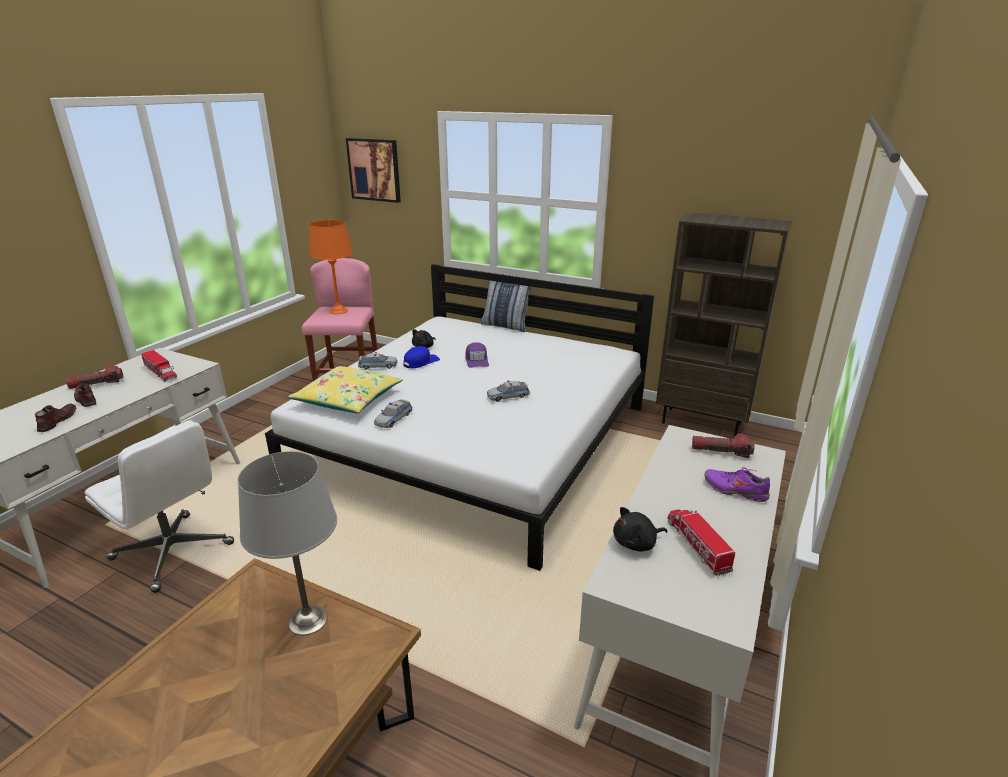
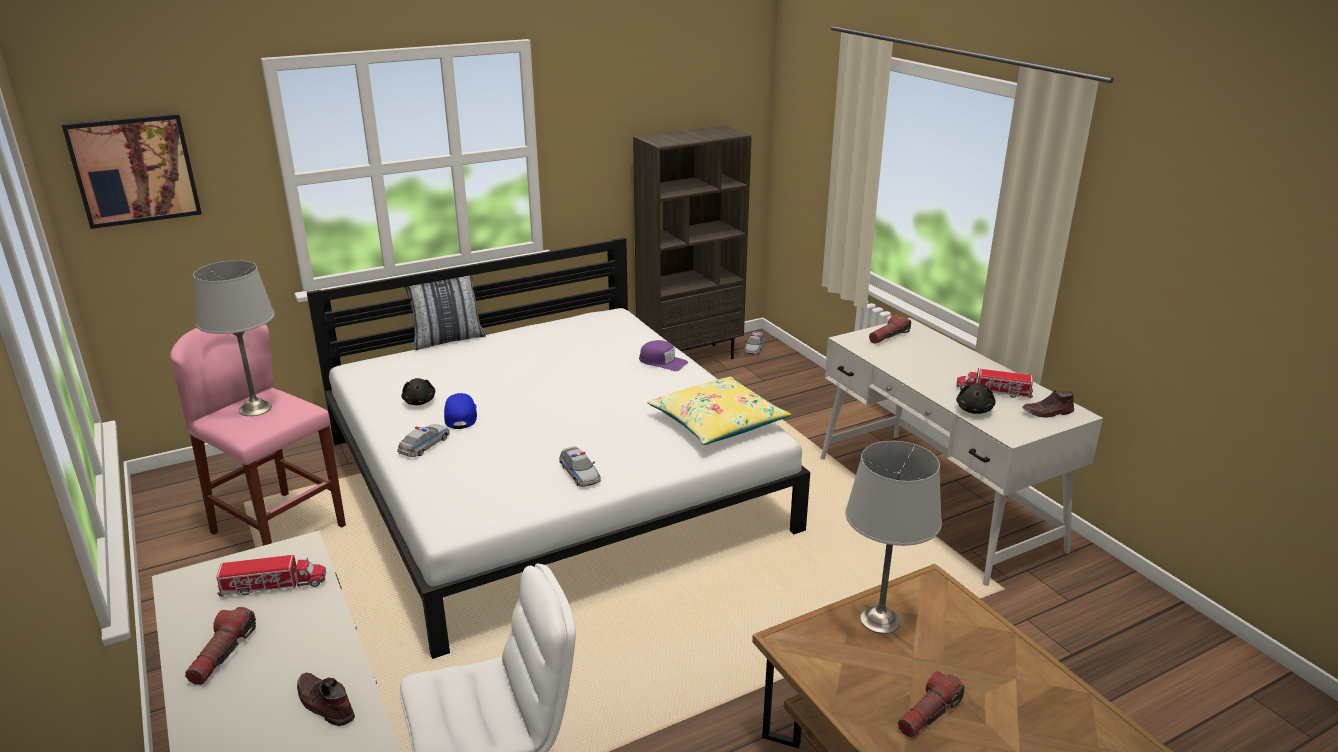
camera: 55 degrees left, 0 degrees up
(85, 399) = (274, 670): brown shoe -> brown shoe (1047, 412)
(185, 694) = (928, 713): none -> flashlight
(338, 311) = (256, 409): orange table lamp -> grey table lamp
(348, 399) = (487, 488): yellow pillow -> yellow pillow (717, 423)
(477, 360) = (513, 383): purple cap -> purple cap (663, 362)
(508, 396) = (622, 396): toy car -> toy car (754, 348)
(735, 490) = (942, 353): purple shoe -> none

